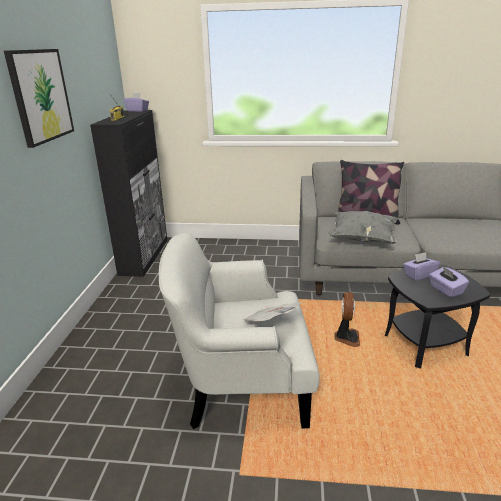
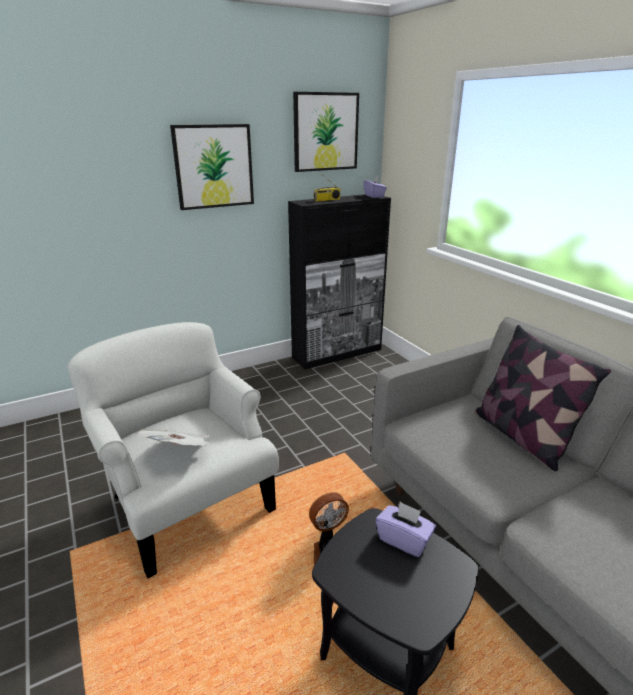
camera: 55 degrees right, 0 degrees up
(94, 56) = (325, 132): none -> picture
(362, 239) = (448, 451): grey pillow -> none
(445, 290) = (383, 583): purple tissue box -> none

